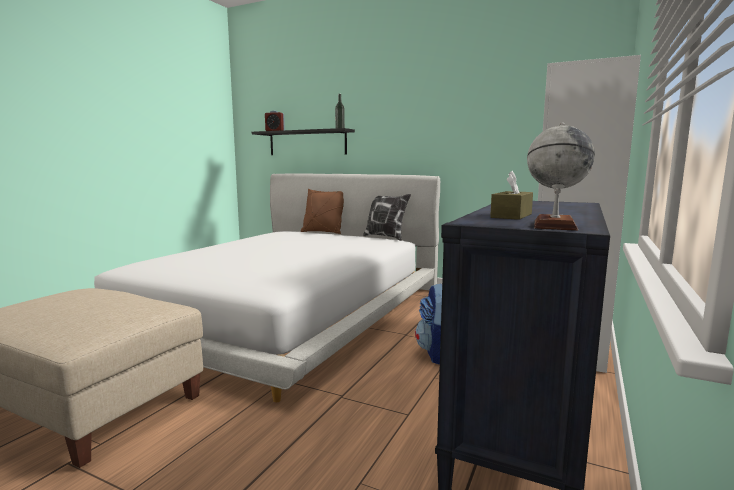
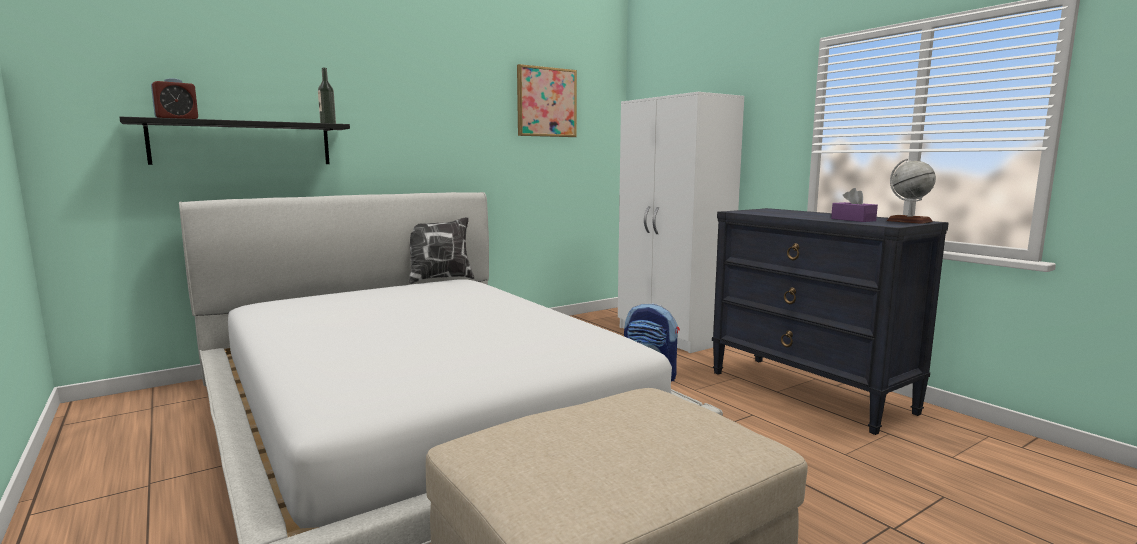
camera: 60 degrees left, 0 degrees up
(323, 232) = (334, 291): brown pillow -> none
(511, 216) = (853, 220): brown tissue box -> purple tissue box
(518, 95) = (546, 102): none -> picture

